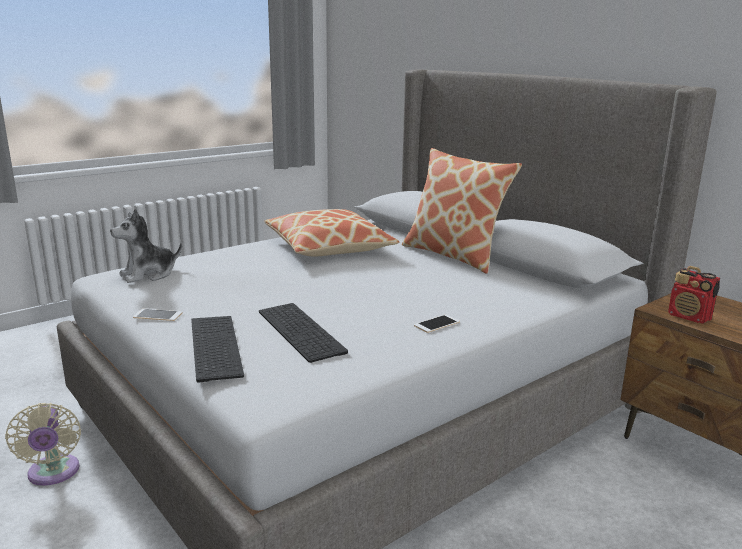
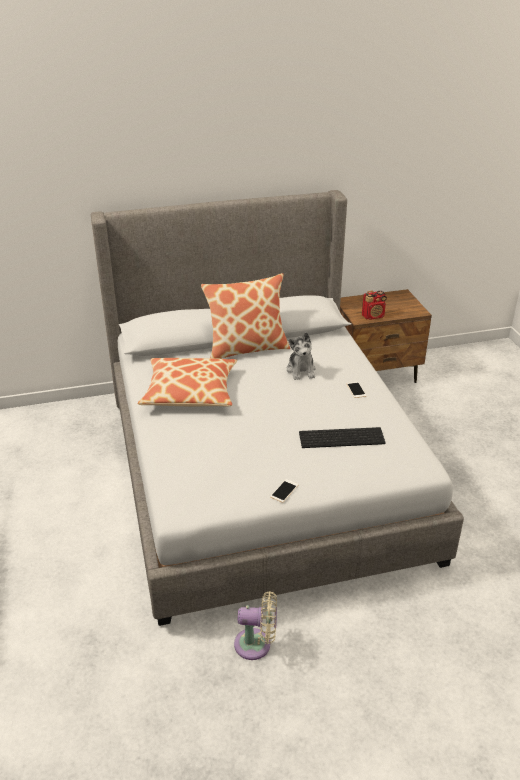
camera: 65 degrees left, 15 degrees up
(148, 274) = (196, 487): plush toy -> plush toy (301, 370)
(212, 346) = (348, 474): keyboard -> none

